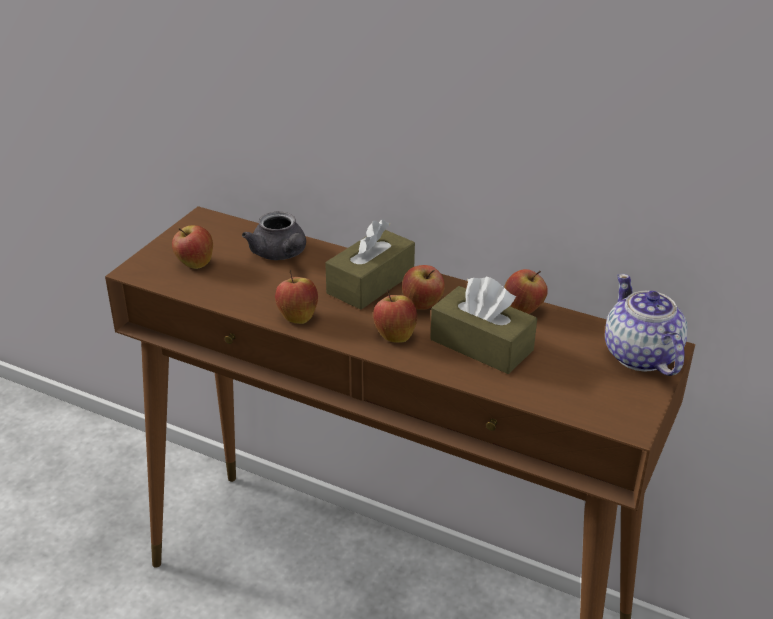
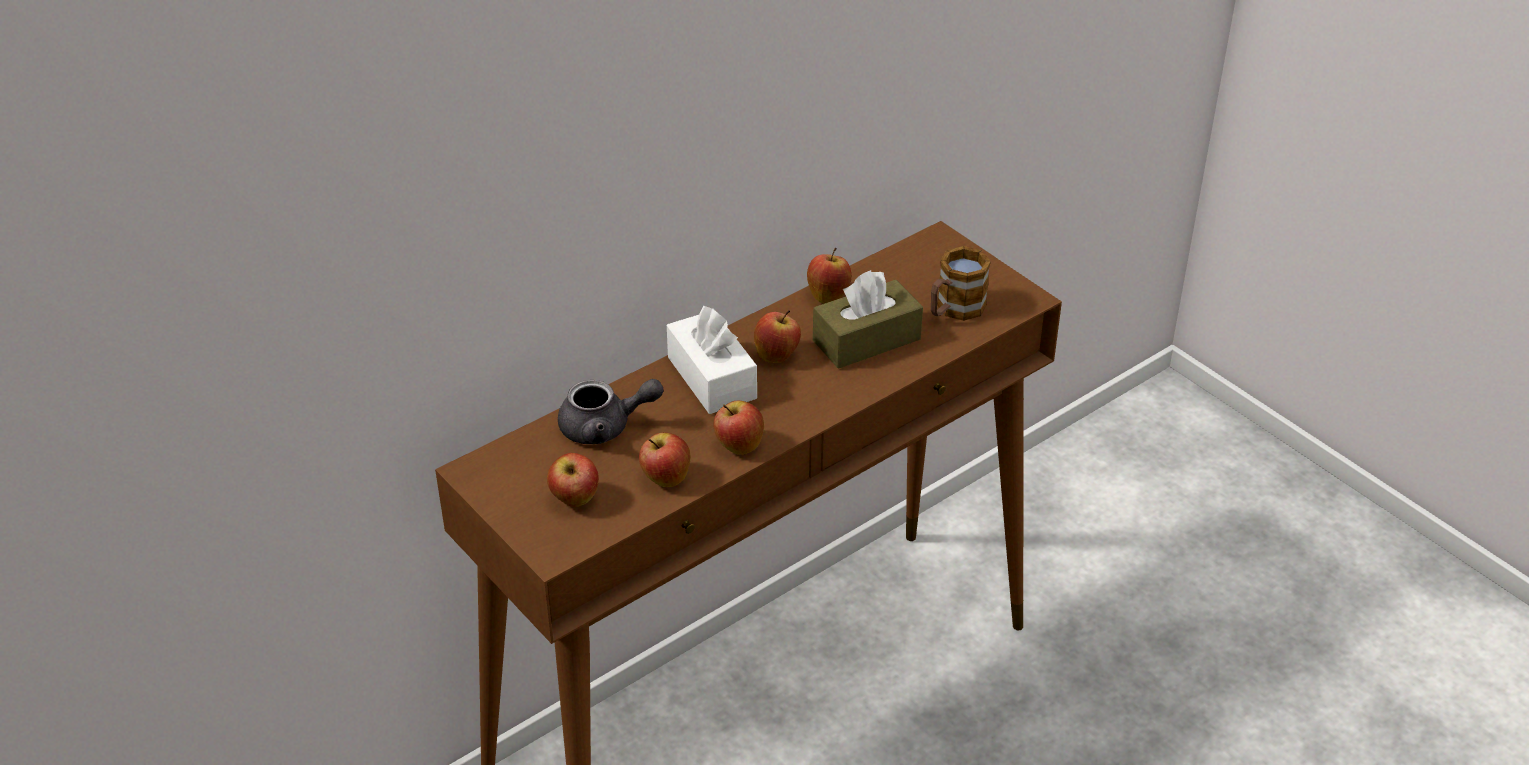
camera: 65 degrees left, 5 degrees up
(370, 283) = (712, 378): brown tissue box -> white tissue box
(394, 335) = (816, 389): apple -> apple (665, 479)
(569, 383) = (954, 310): none -> mug
(640, 356) = (940, 256): teapot -> none

